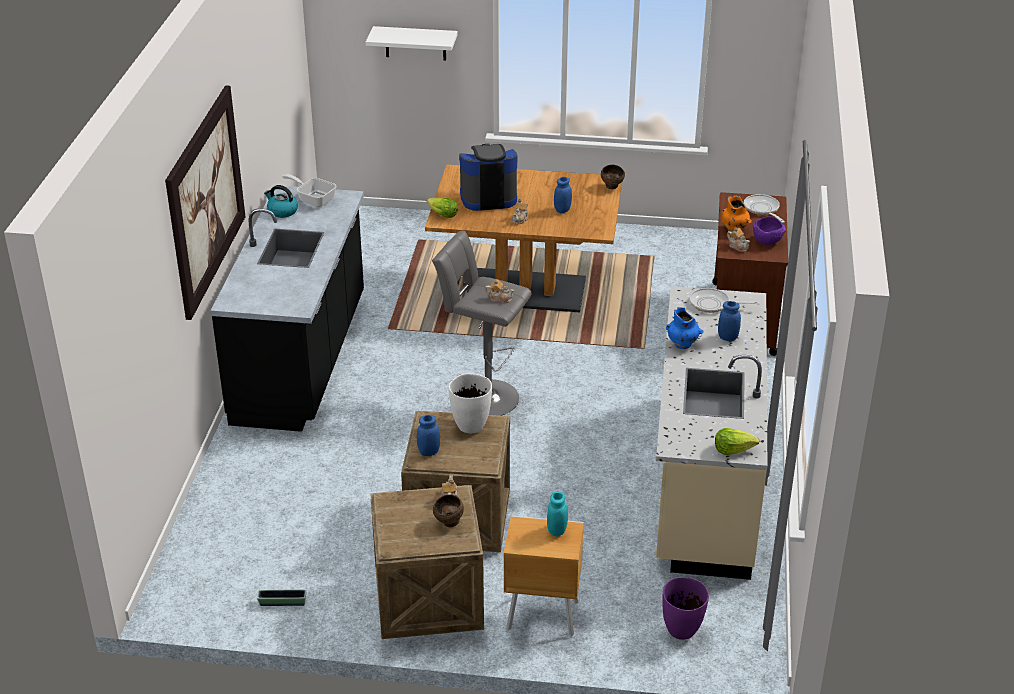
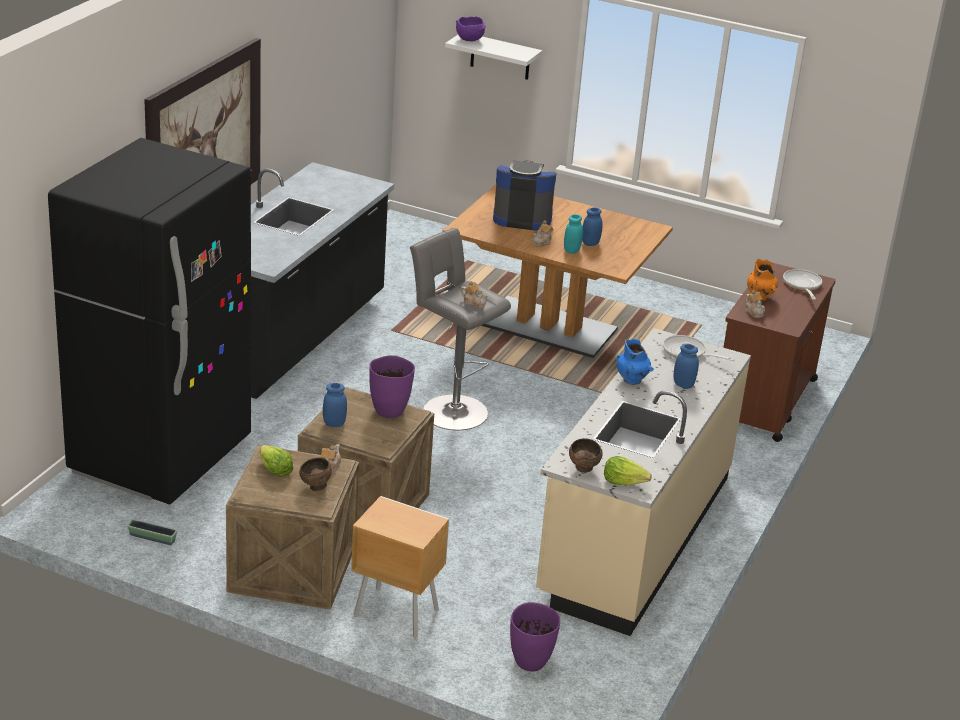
camera: 15 degrees right, 5 degrees down
(245, 515) = (161, 456): none -> black fridge
(282, 211) = (305, 184): kettle -> none
(313, 199) = (341, 180): frying pan -> none
(442, 214) = (467, 223): lettuce -> lettuce (274, 470)
(470, 425) = (389, 411): white vase -> purple vase
(557, 530) = (417, 519): turquoise jar -> turquoise jar (572, 250)
(612, 187) = (655, 234): brown bowl -> brown bowl (584, 469)
(767, 241) = (789, 314): purple bowl -> purple bowl (470, 40)

